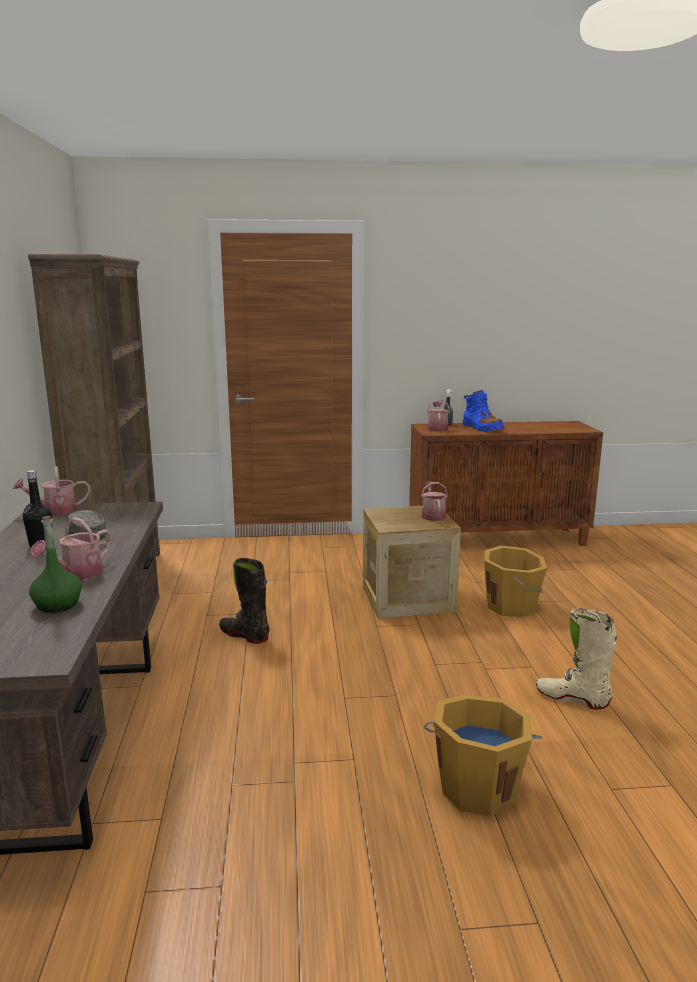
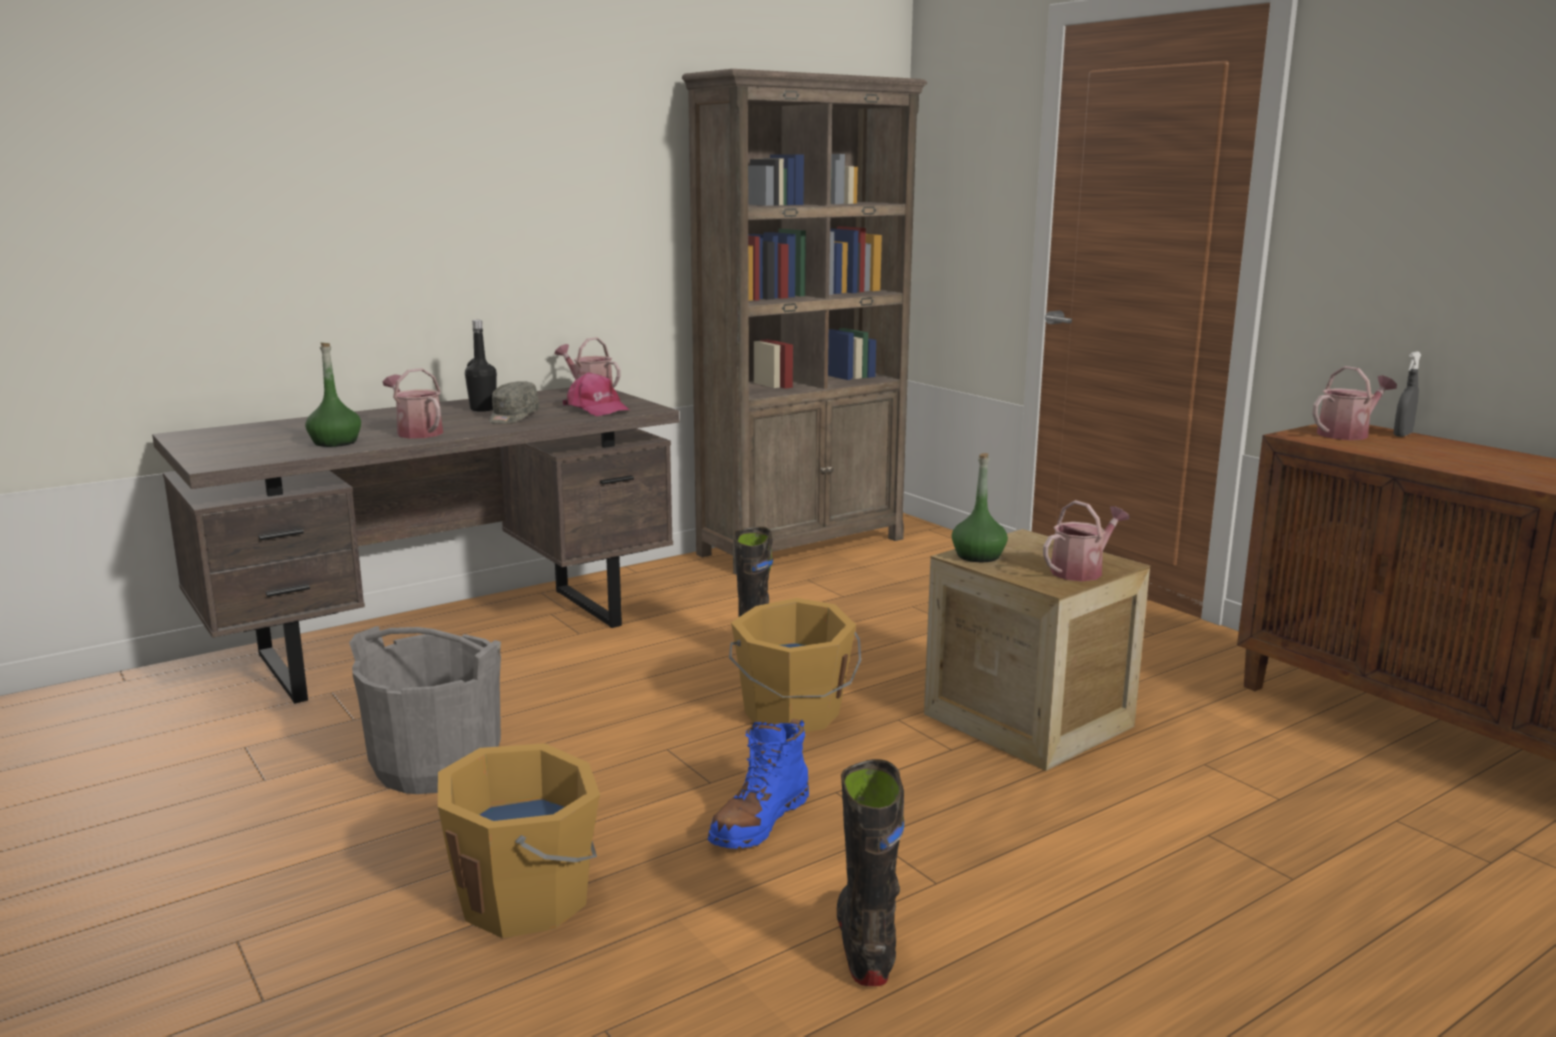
camera: 60 degrees right, 0 degrees up
(78, 574) = (416, 432): watering can -> watering can turned 45 degrees clockwise
(115, 517) = (597, 409): none -> pink cap
(281, 790) = (437, 765): none -> grey bucket
(391, 525) = (978, 556): none -> green bottle
(481, 428) = (1446, 455): blue boot -> blue boot (759, 821)
(512, 606) = (1157, 819): orange bucket -> orange bucket (793, 714)
(572, 698) = (865, 945): beige boot -> black boot

